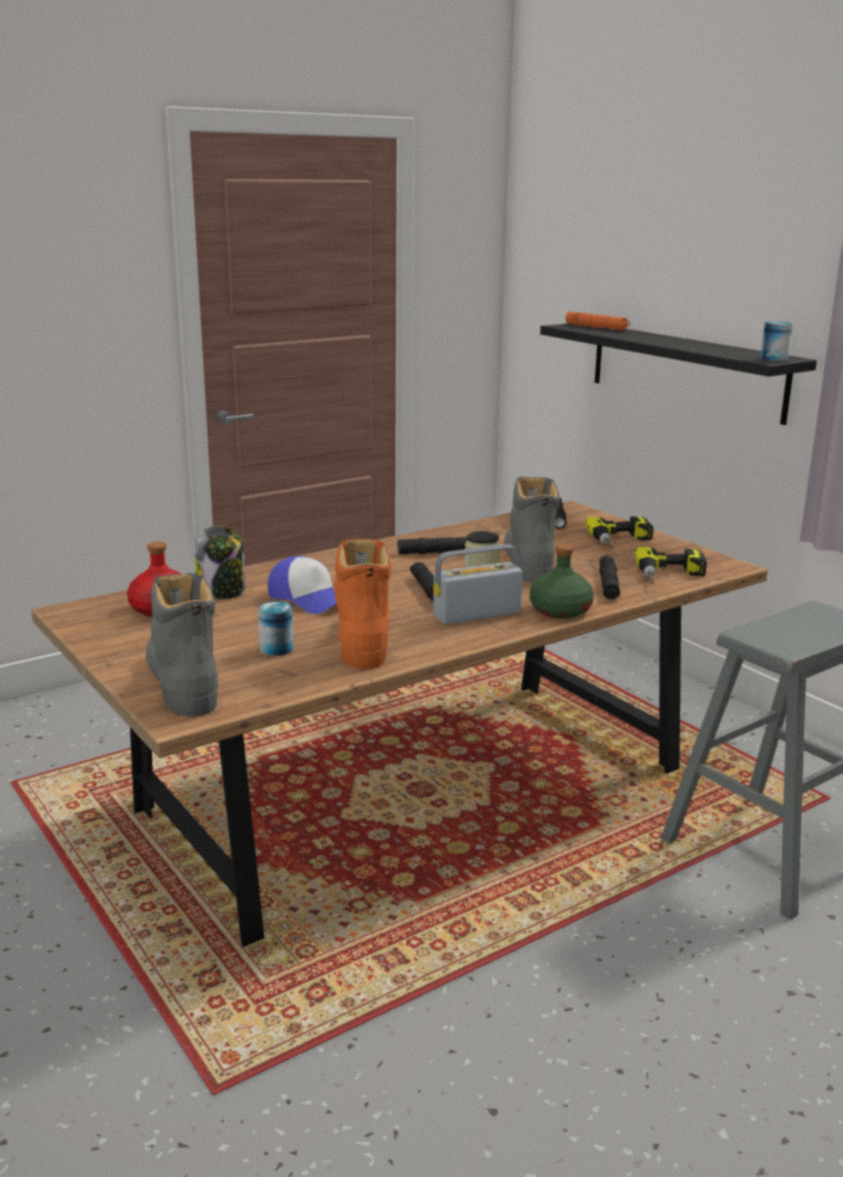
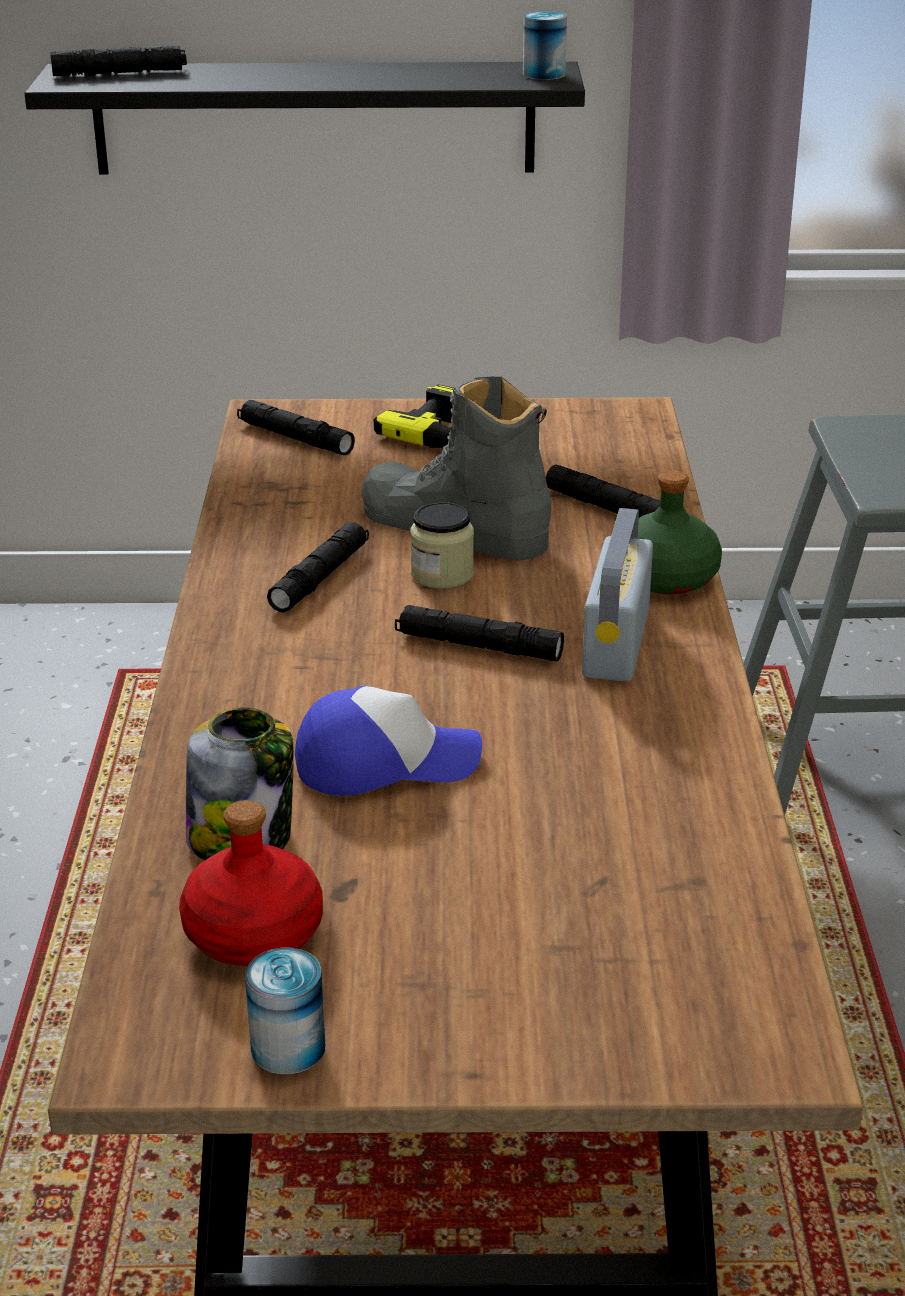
camera: 55 degrees left, 10 degrees up
(182, 682) = (636, 1007): grey boot -> none
(276, 649) = (577, 863): can -> can (288, 1048)
(364, 639) = (618, 769): orange boot -> none
(596, 327) = (120, 73): orange flashlight -> black flashlight
(671, 576) = (628, 459): power drill -> none

